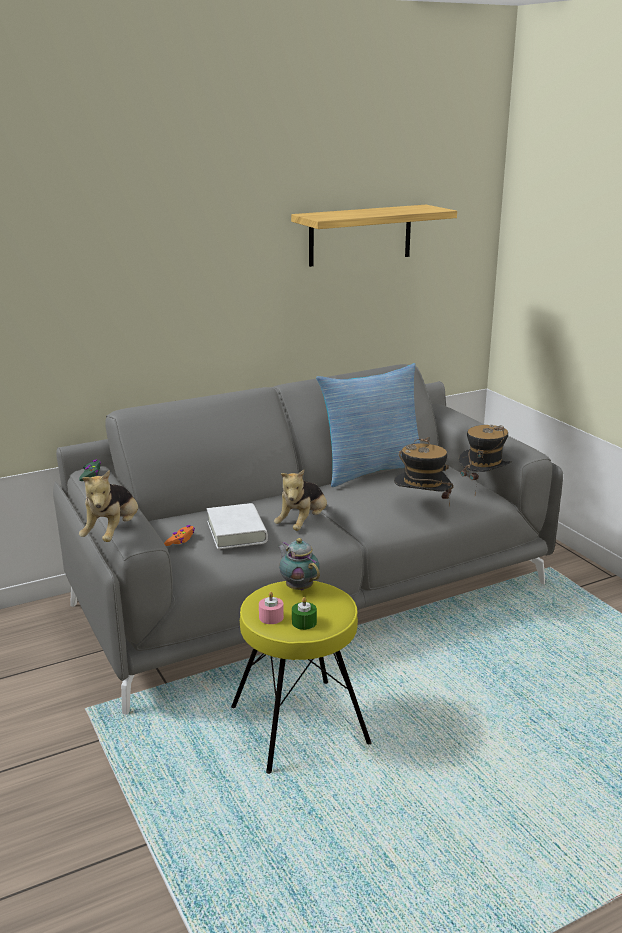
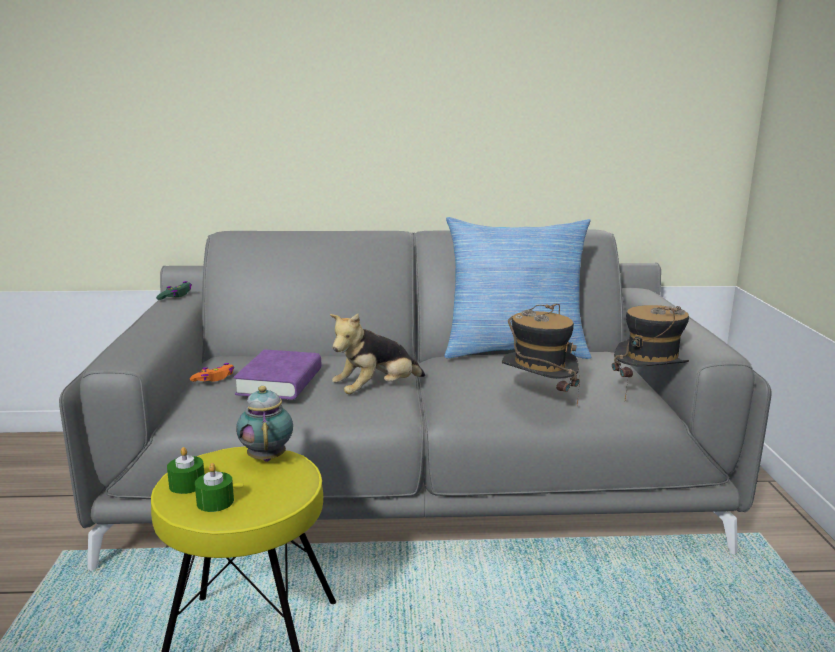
camera: 25 degrees right, 5 degrees down
(113, 533) = (104, 347): plush toy -> none
(236, 532) = (280, 382): white book -> purple book
(271, 617) = (187, 484): pink candle -> green candle
(360, 235) = (553, 61): shelf -> none

